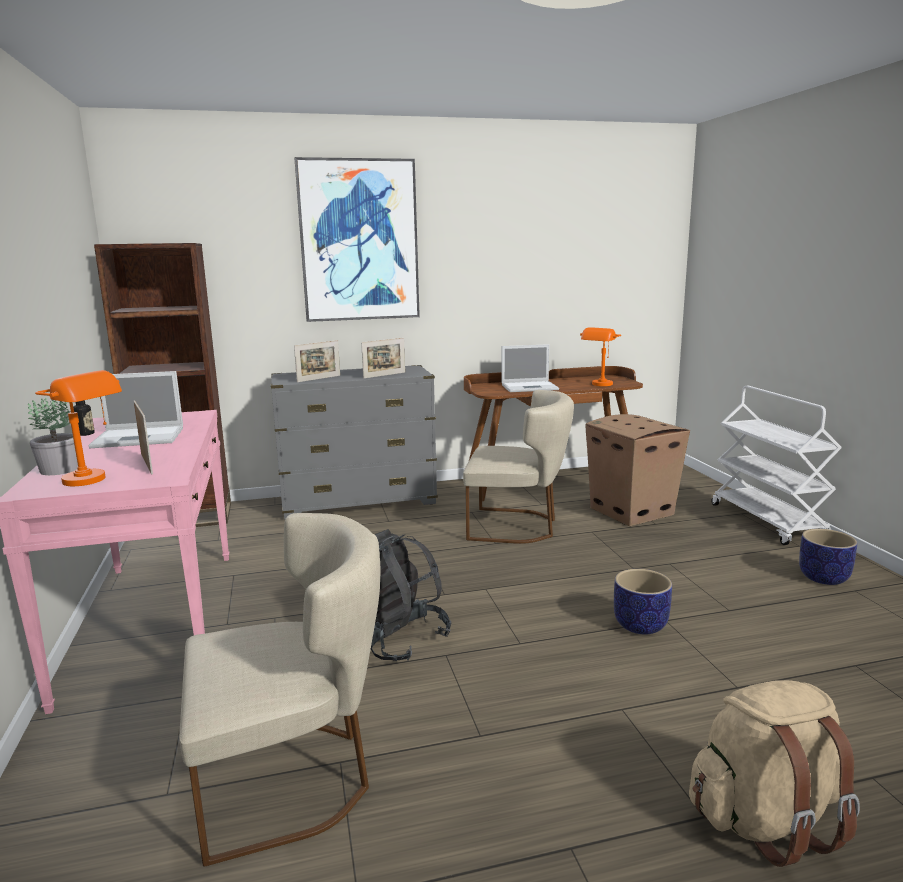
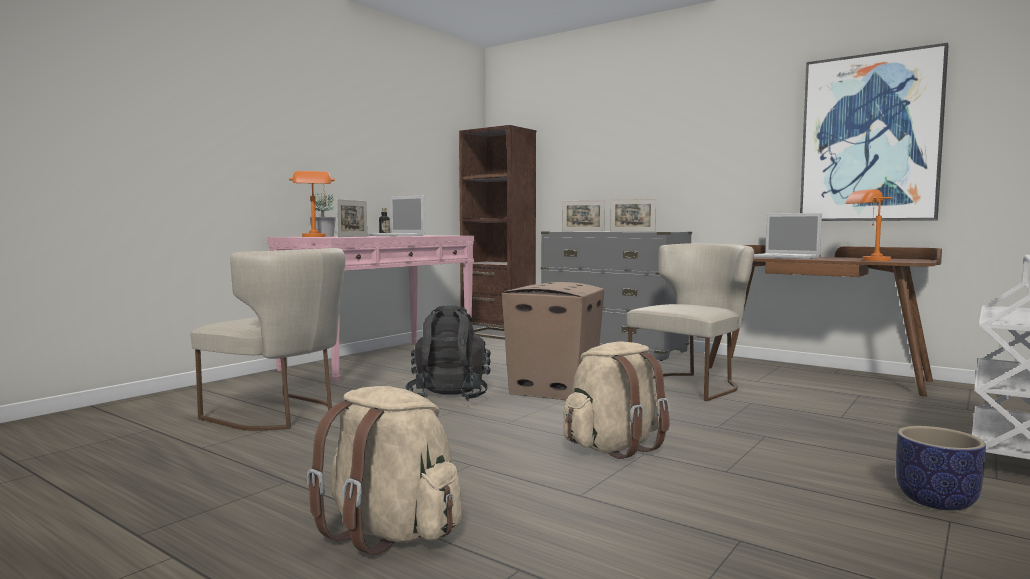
camera: 50 degrees right, 10 degrees down
(359, 241) = (648, 119): picture -> picture (870, 138)
(517, 526) = (691, 384): beige chair -> beige chair turned 105 degrees counterclockwise
(632, 511) = (842, 405): cardboard box -> cardboard box (553, 390)
(641, 625) = (615, 447): planter -> beige backpack

